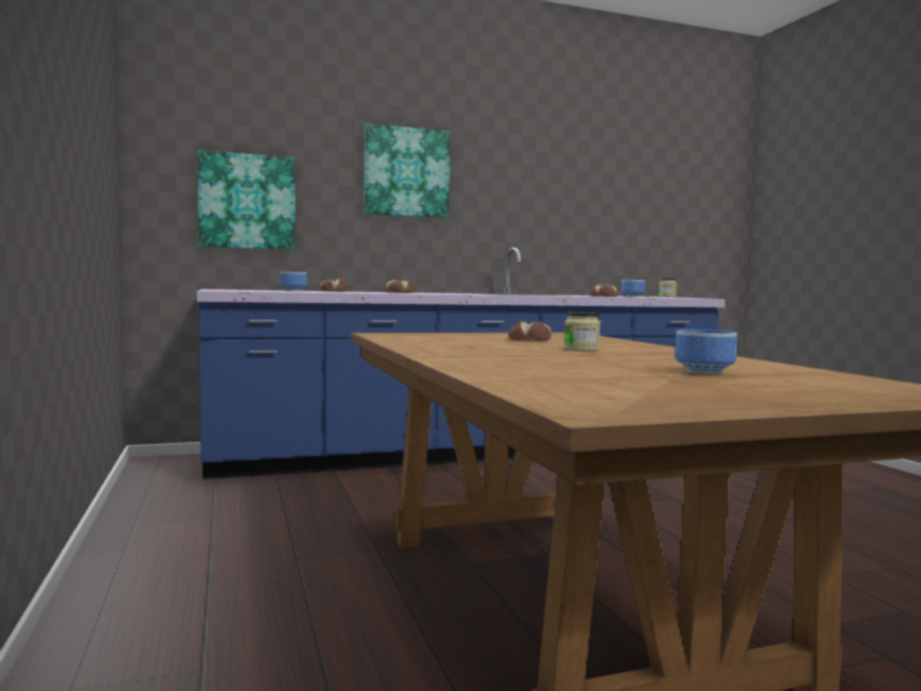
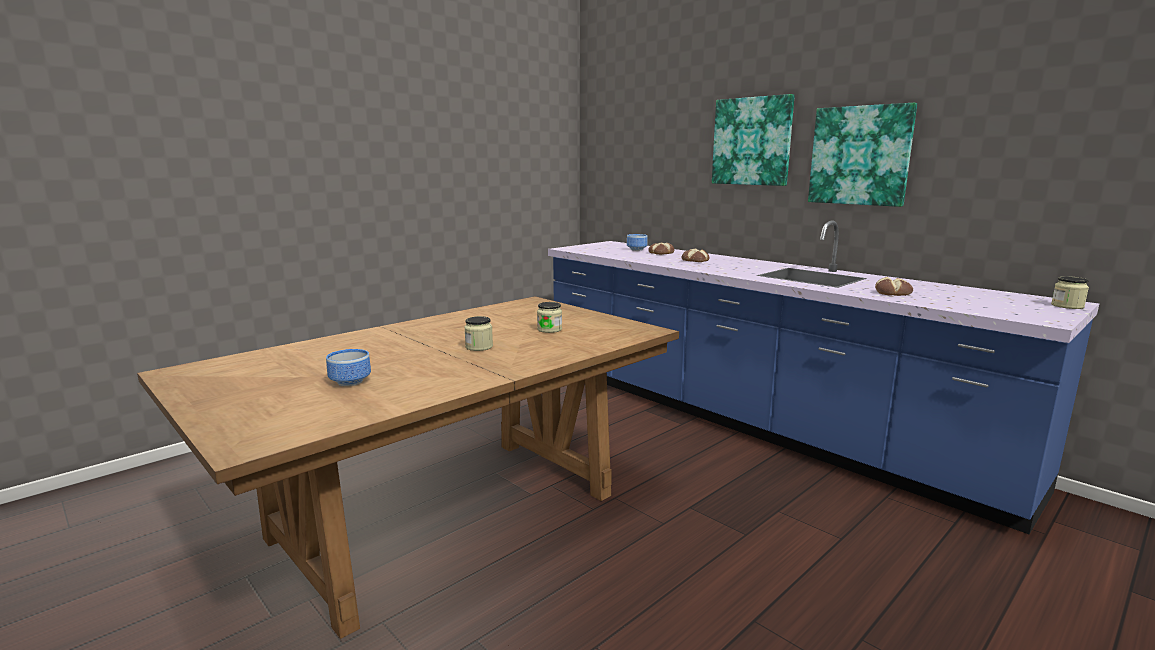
camera: 65 degrees right, 10 degrees up
(247, 201) = (639, 176): picture -> picture (860, 155)
(530, 339) = (549, 329): bread -> jar
(632, 296) = (948, 299): bowl -> none

